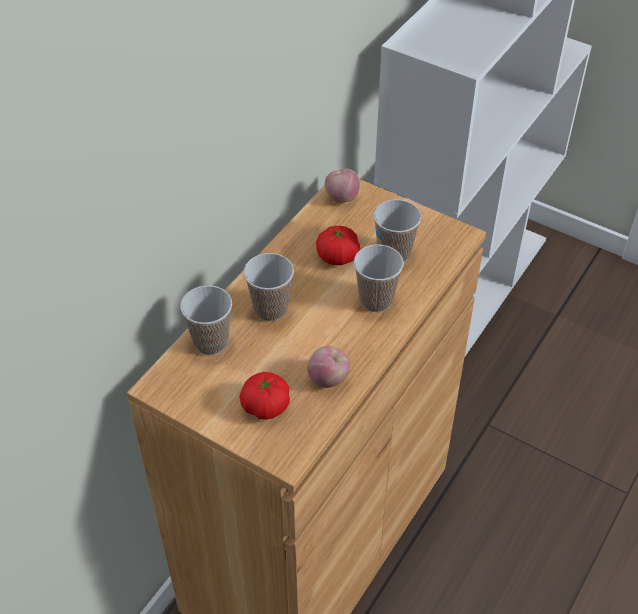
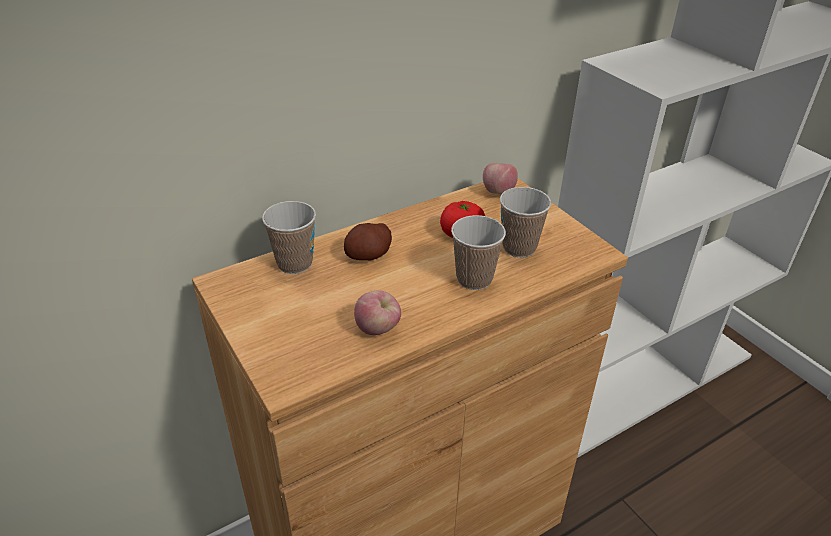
camera: 25 degrees right, 10 degrees down
(265, 406) = (300, 331): tomato -> none
(270, 309) = (368, 255): cup -> potato

